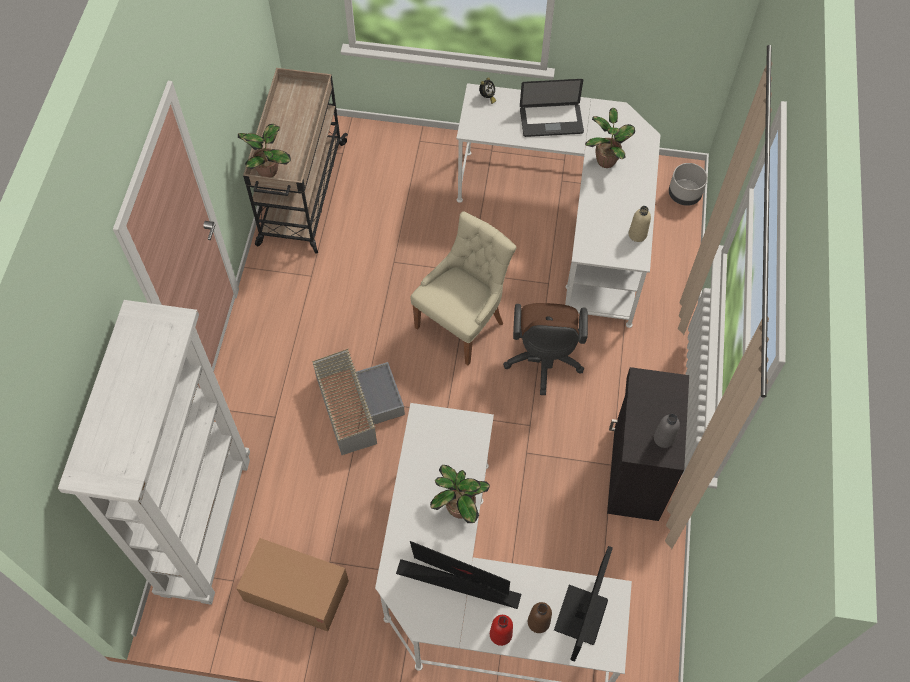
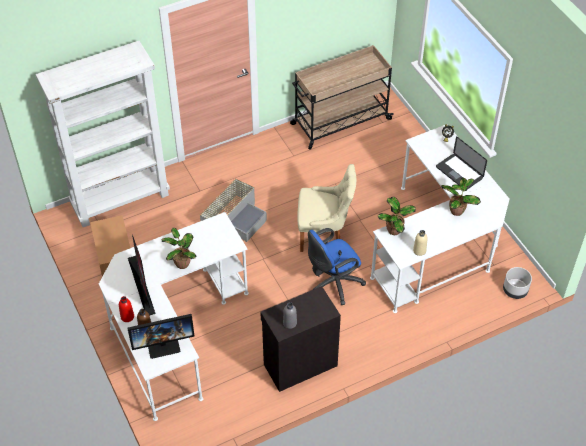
camera: 55 degrees right, 10 degrees down
(269, 170) = (311, 82): potted plant -> potted plant (395, 230)
(543, 362) = (332, 284): brown office chair -> blue office chair

